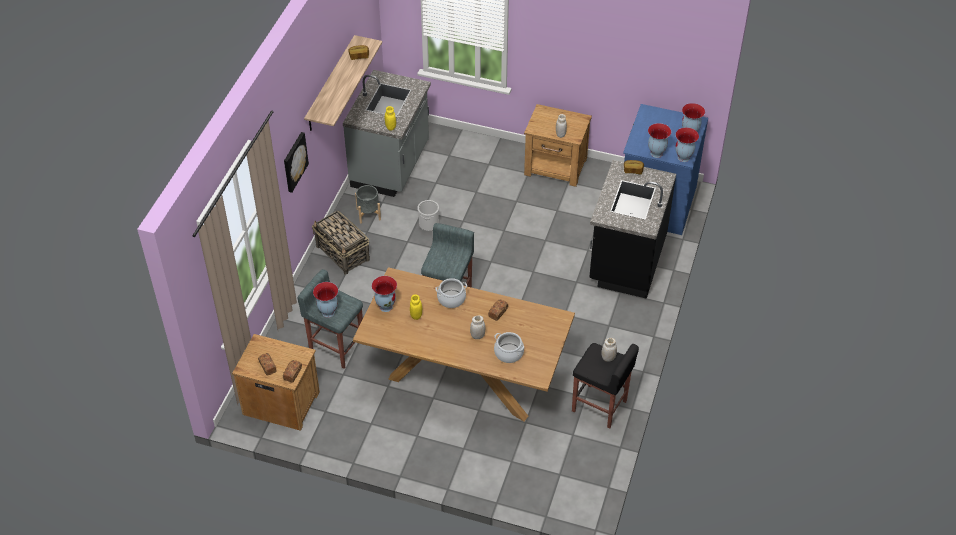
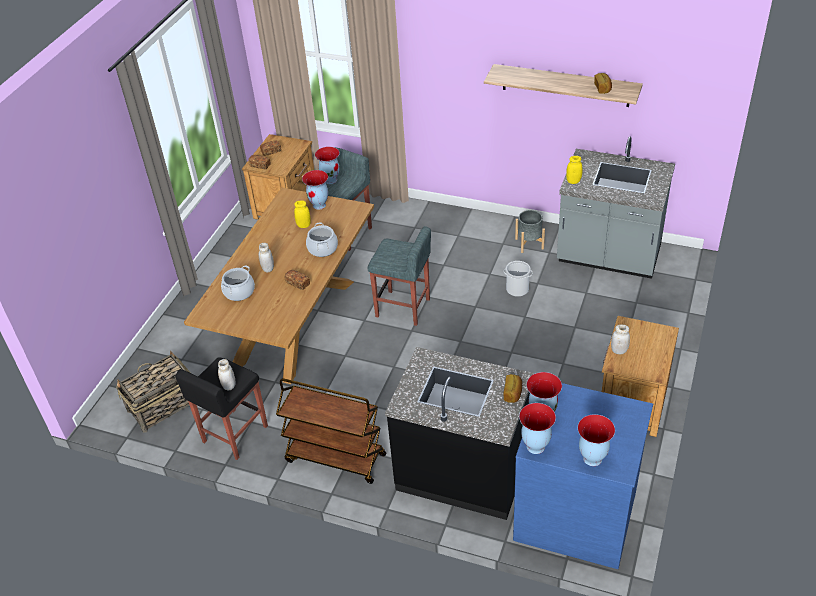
camera: 95 degrees right, 5 degrees down
(294, 161) = (460, 87): picture -> none
(343, 253) = (470, 229): basket -> basket (162, 406)
(619, 337) = (334, 458): none -> brown cart

